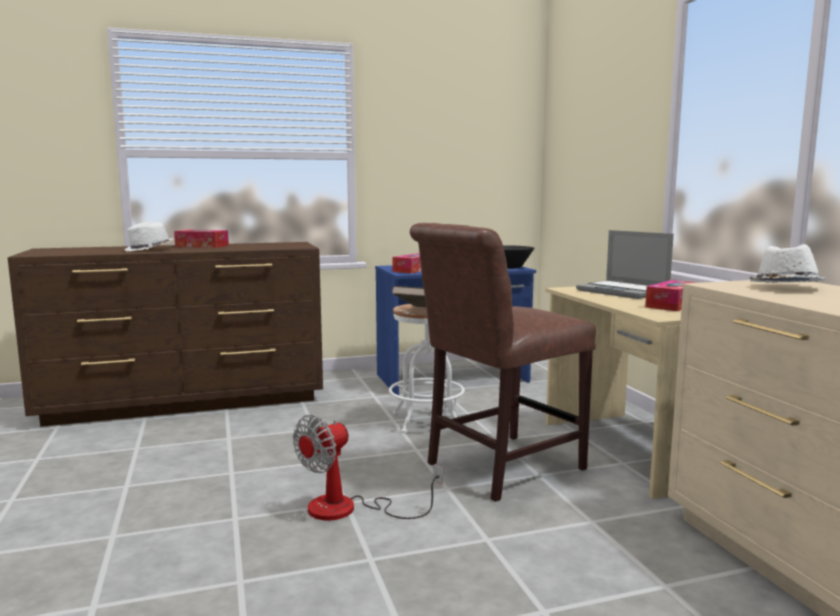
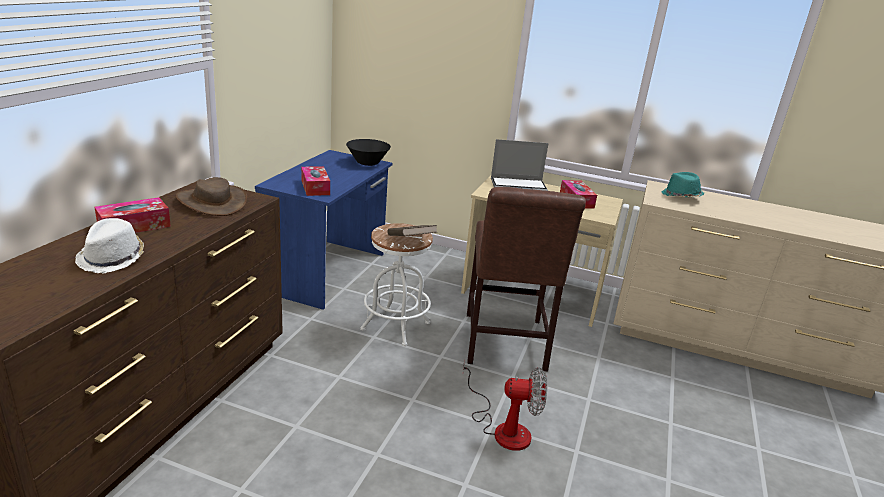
camera: 55 degrees left, 15 degrees up
(273, 245) = (212, 202): none -> brown hat
(349, 509) = (503, 428): fan -> fan turned 75 degrees counterclockwise
(785, 288) = (681, 197): white hat -> turquoise hat

